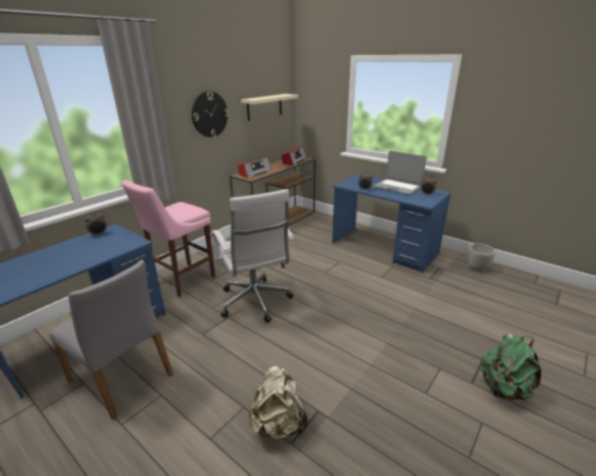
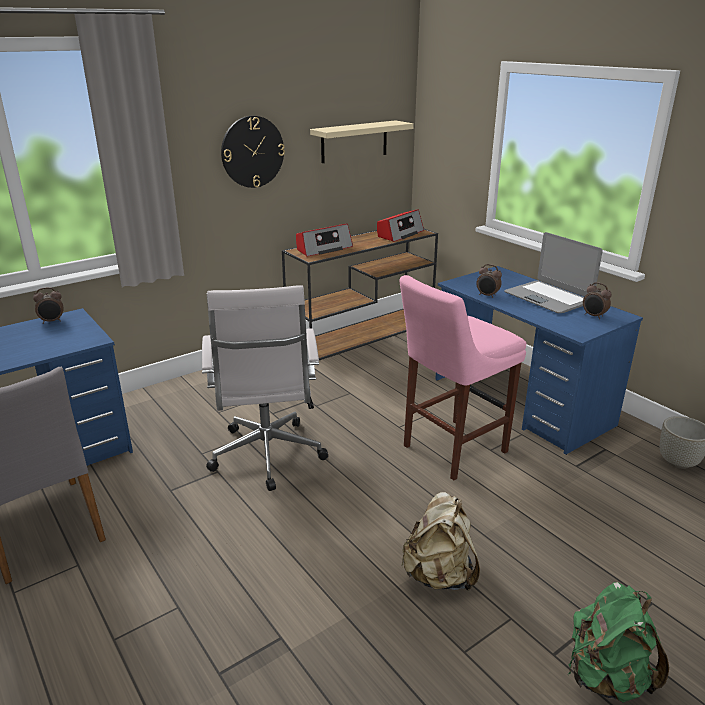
camera: 15 degrees right, 0 degrees up
(181, 280) = (176, 406): pink stool -> pink stool (450, 450)
(278, 424) = (214, 643): beige backpack -> beige backpack (439, 575)

